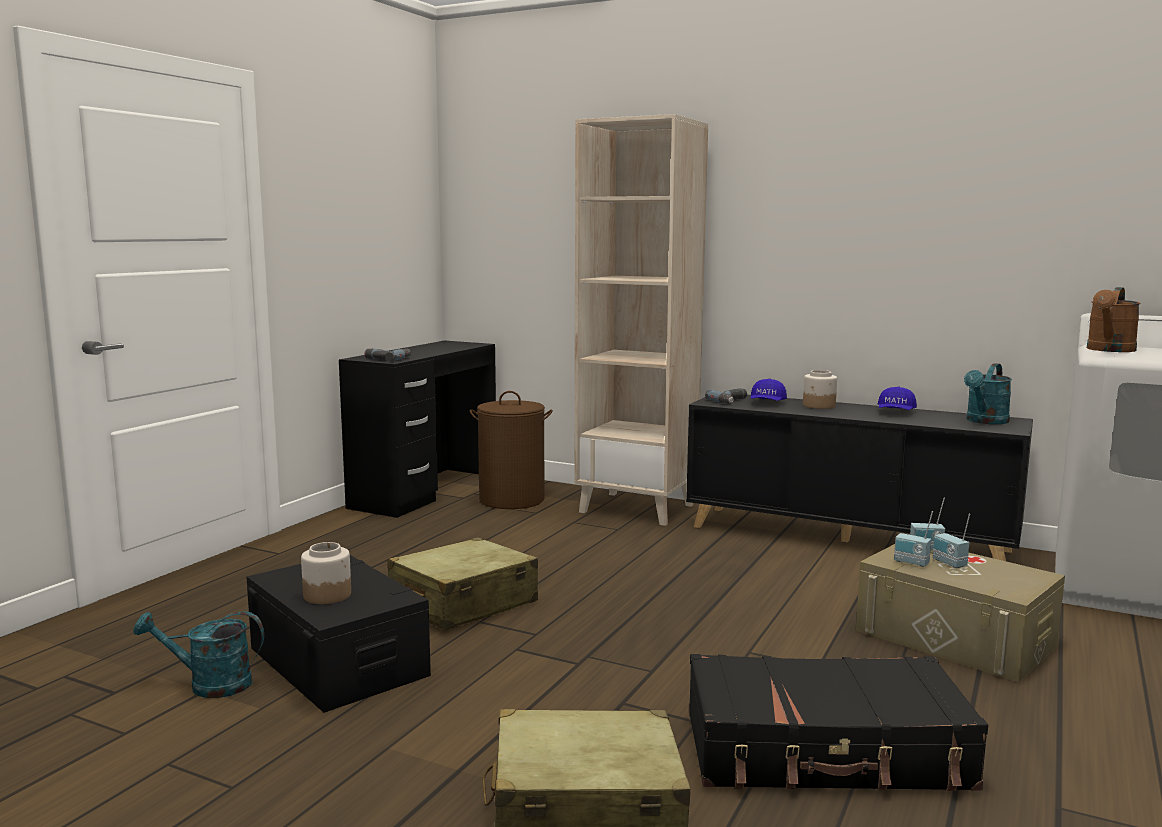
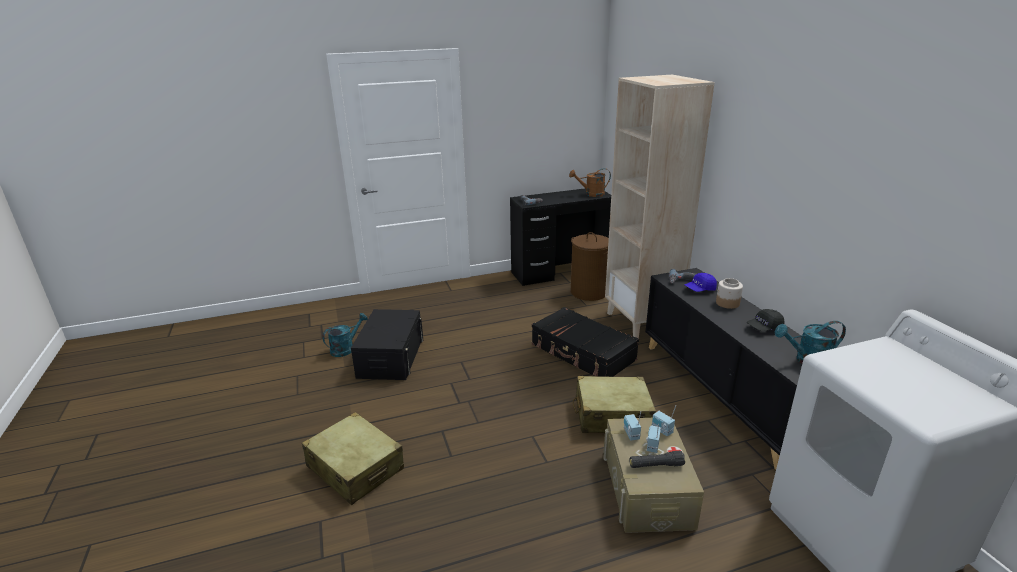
camera: 45 degrees right, 15 degrees up
(209, 685) = (346, 348): turquoise watering can -> turquoise watering can turned 90 degrees clockwise
(327, 595) = (378, 331): jar -> none
(462, 604) = (469, 349): beige suitcase -> beige suitcase (612, 415)
(825, 751) = (469, 502): black suitcase -> black suitcase (582, 353)
(895, 412) = (764, 328): blue cap -> black cap
(989, 574) = (656, 465): none -> black flashlight
(1109, 350) = (872, 352): brown watering can -> brown watering can (591, 194)

